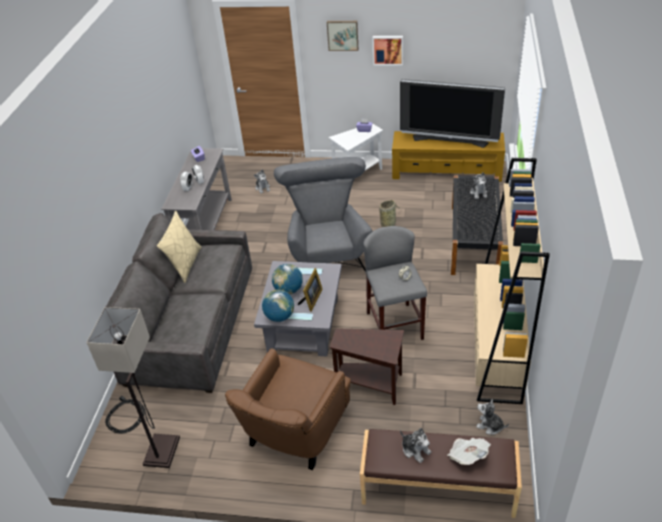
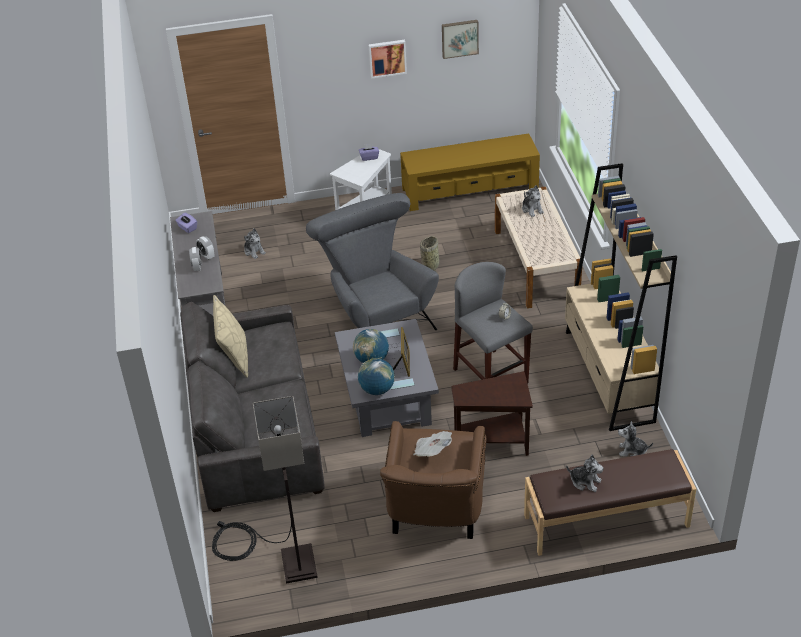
camera: 20 degrees left, 0 degrees up
(342, 35) = (332, 48): picture -> picture (459, 38)
(450, 140) = (472, 153): television -> none
(467, 455) = (636, 474): newspaper -> newspaper (432, 451)
(474, 240) = (536, 264): black bench -> beige bench

